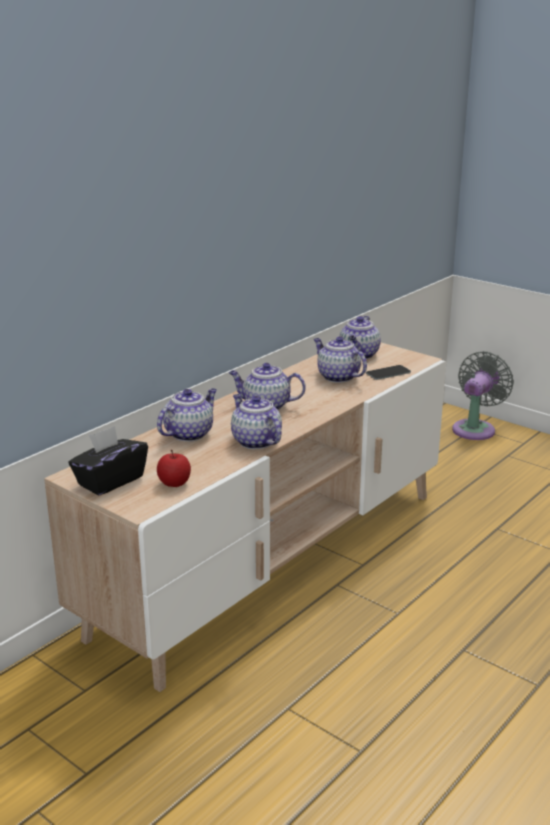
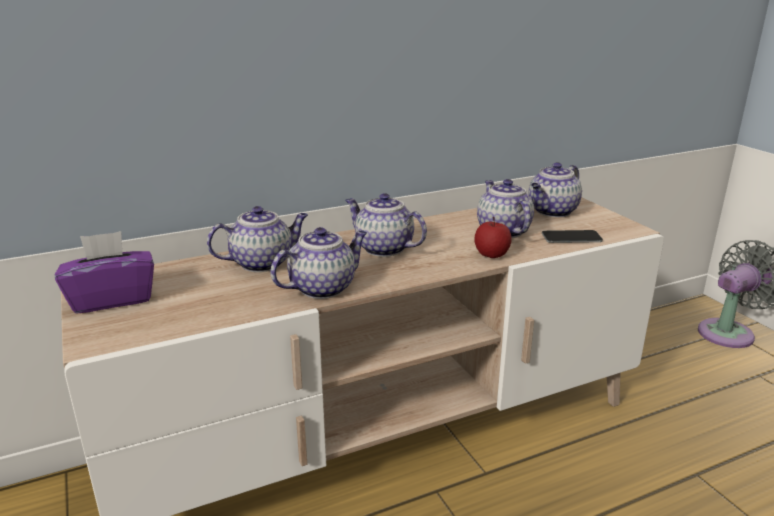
camera: 25 degrees right, 0 degrees up
(110, 481) = (112, 299): black tissue box -> purple tissue box
(174, 483) = (171, 318): apple -> apple (491, 254)
(255, 441) = (323, 288): teapot -> teapot turned 60 degrees clockwise

